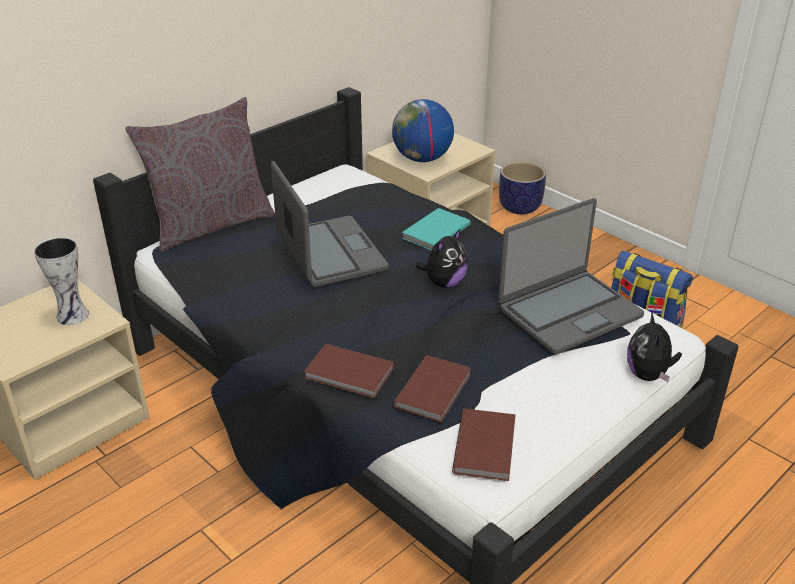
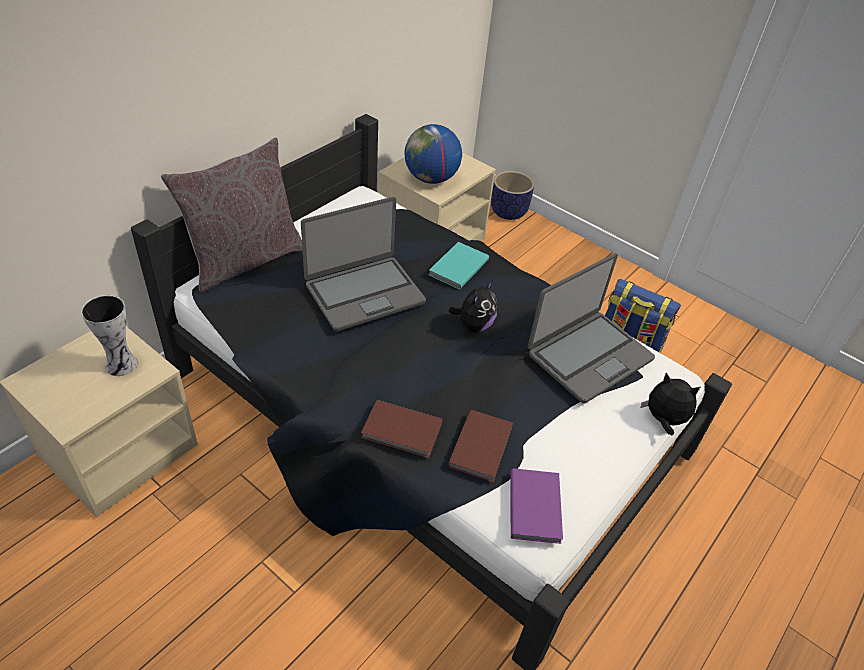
camera: 10 degrees left, 10 degrees up
(329, 253) = (364, 293): laptop -> laptop turned 90 degrees clockwise
(487, 446) = (536, 506): brown book -> purple book
(648, 375) = (663, 420): plush toy -> plush toy turned 120 degrees clockwise

